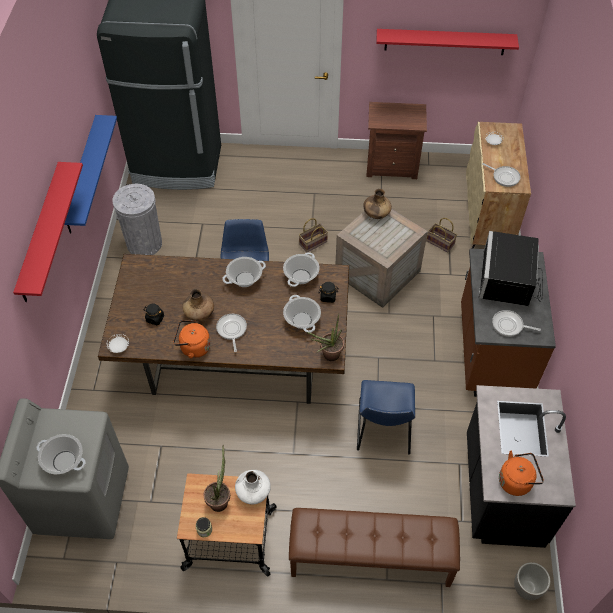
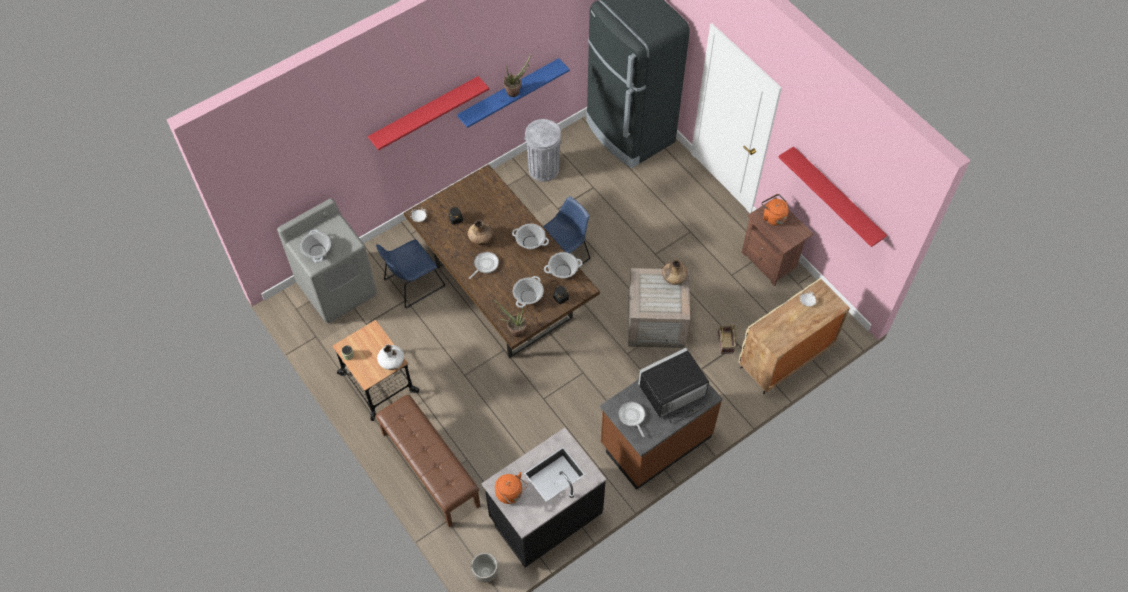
camera: 50 degrees right, 5 degrees up
(193, 347) = (453, 255): orange kettle -> orange kettle (773, 216)
(220, 499) = (373, 348): potted plant -> potted plant (515, 91)
(313, 243) = (642, 264): basket -> none
(383, 430) = (528, 414): blue chair -> blue chair (412, 284)
(504, 177) = (776, 330): frying pan -> none

